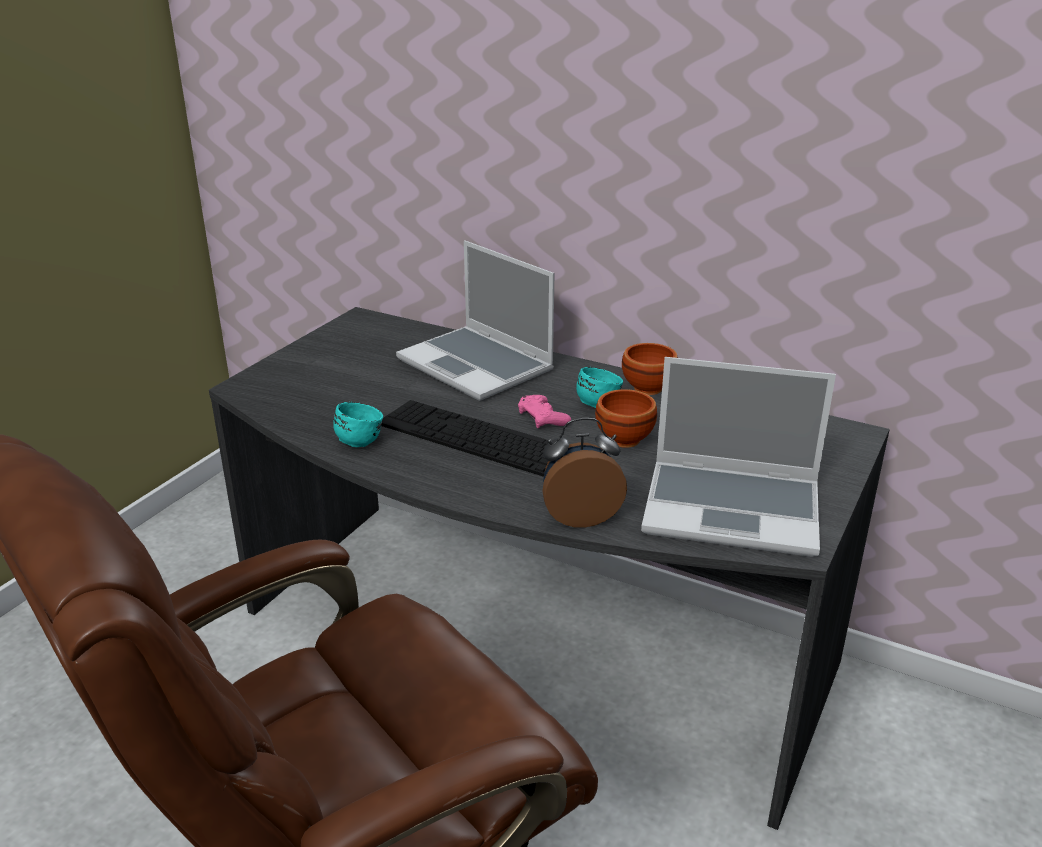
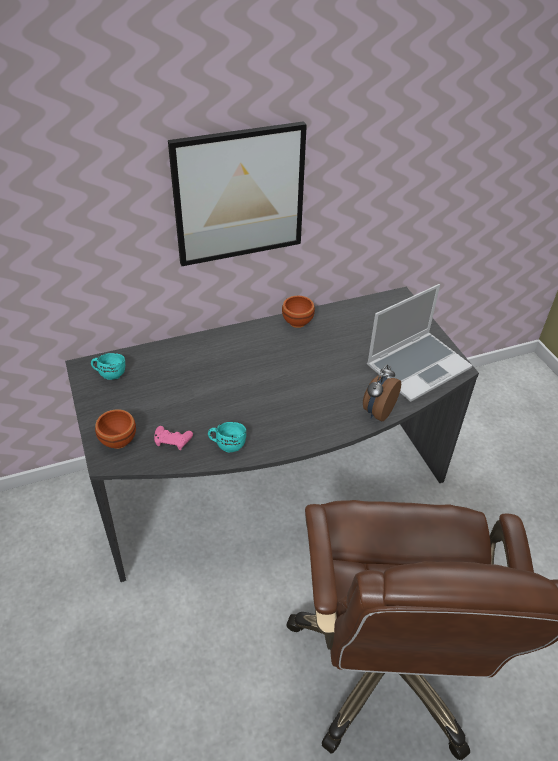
camera: 50 degrees left, 15 degrees up
(473, 437) = (274, 403): keyboard -> none
(478, 365) = (204, 359): laptop -> none
(542, 418) = (284, 370): pink game controller -> pink game controller (172, 440)
(596, 402) = (290, 345): turquoise mug -> turquoise mug (110, 373)
(598, 134) = (239, 195): none -> picture
(626, 440) = (333, 359): brown bowl -> brown bowl (120, 441)

